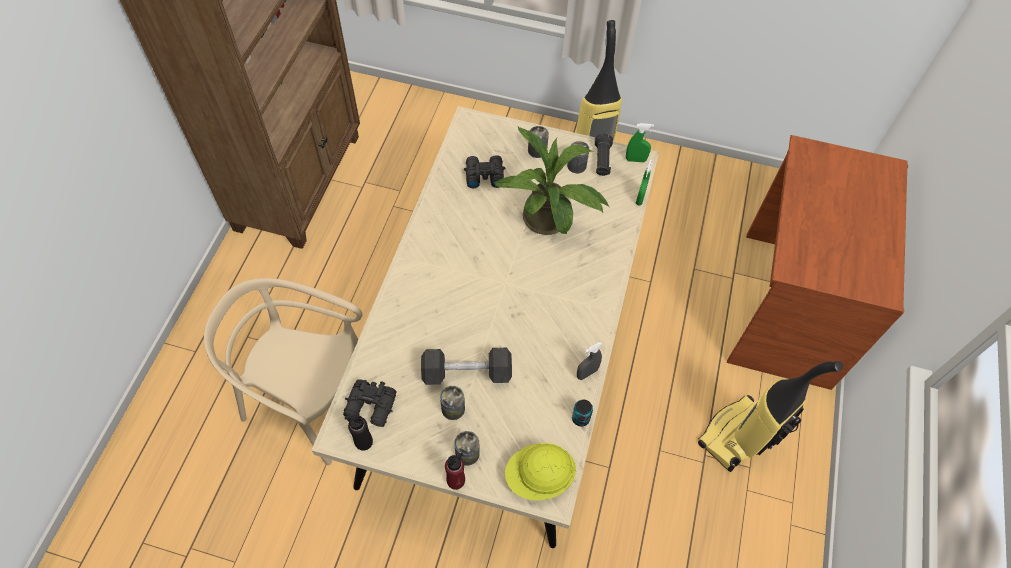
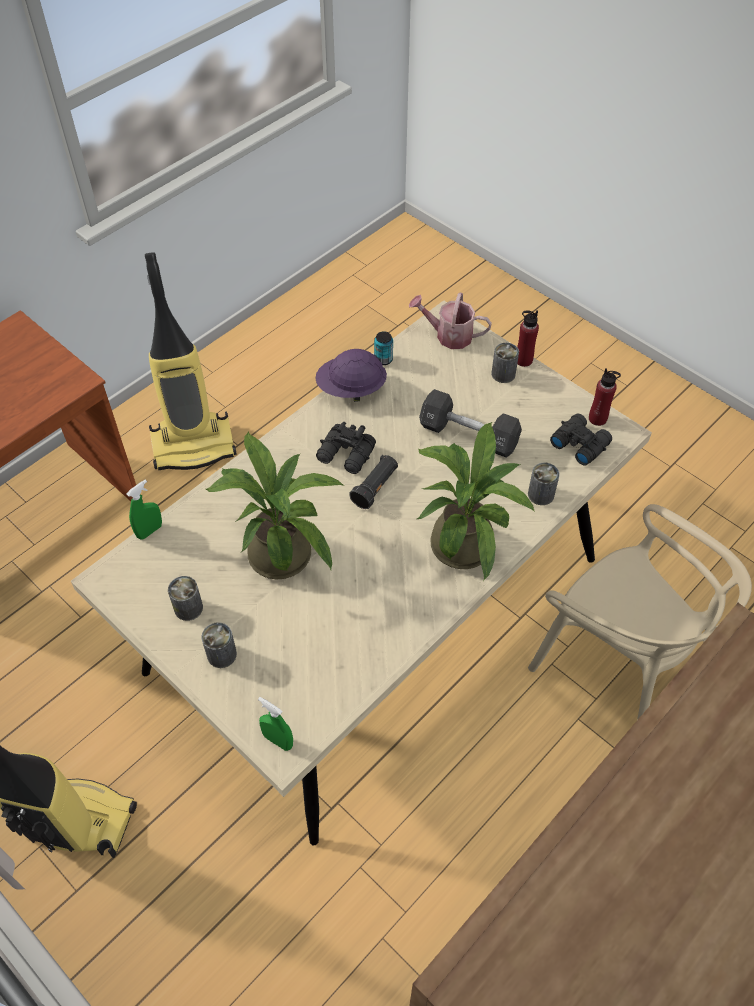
camera: 150 degrees left, 5 degrees down
(363, 442) = (597, 418): black bottle -> red bottle
(426, 282) = (466, 540): none -> potted plant
(453, 409) = (498, 411): can -> can (541, 494)
(483, 175) = (317, 649): black binoculars -> black binoculars (346, 455)
(539, 477) = (448, 335): yellow hard hat -> watering can
(587, 373) = (351, 389): grey spray bottle -> purple hard hat
(602, 161) = (152, 599): black flashlight -> black flashlight (375, 487)
(636, 160) = (109, 582): green spray bottle -> green spray bottle (278, 740)

